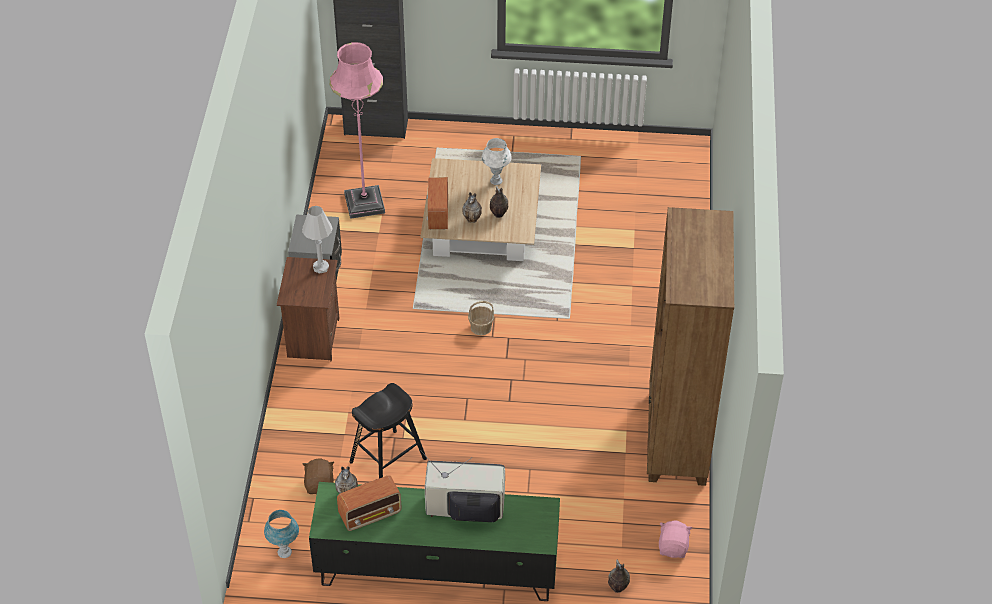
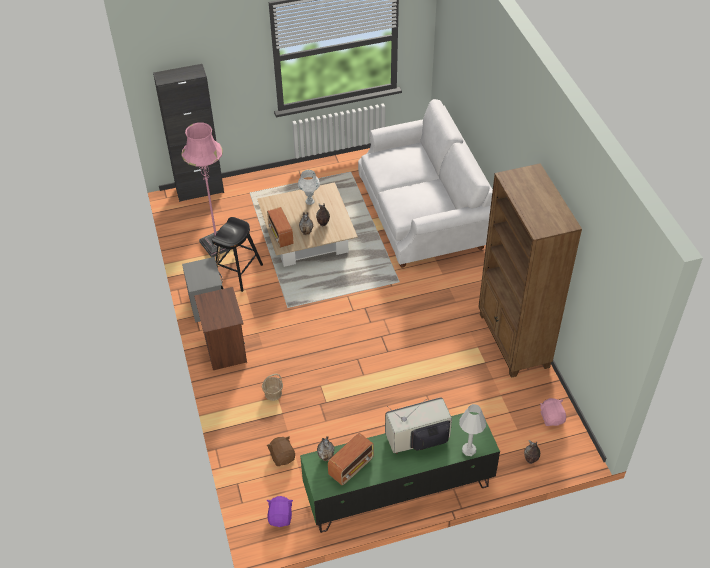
camera: 20 degrees left, 0 degrees up
(284, 552) = (280, 517): blue table lamp -> purple plush toy
(321, 267) = (223, 295): white table lamp -> white table lamp (469, 450)
(388, 460) = (323, 422): black stool -> black stool (238, 272)
(480, 327) = (341, 306): basket -> basket (273, 393)
(644, 239) = (421, 214): none -> white sofa

